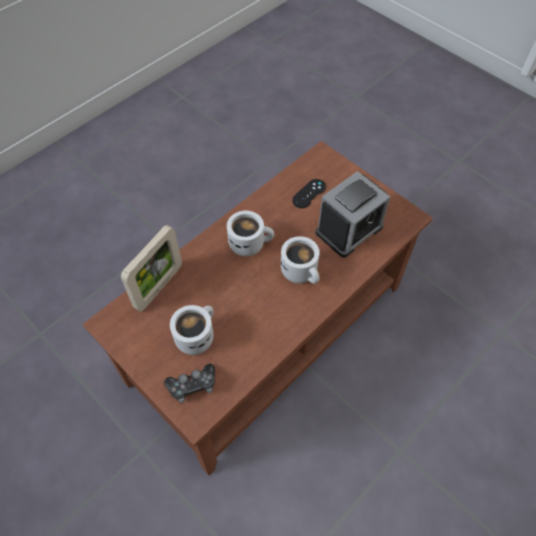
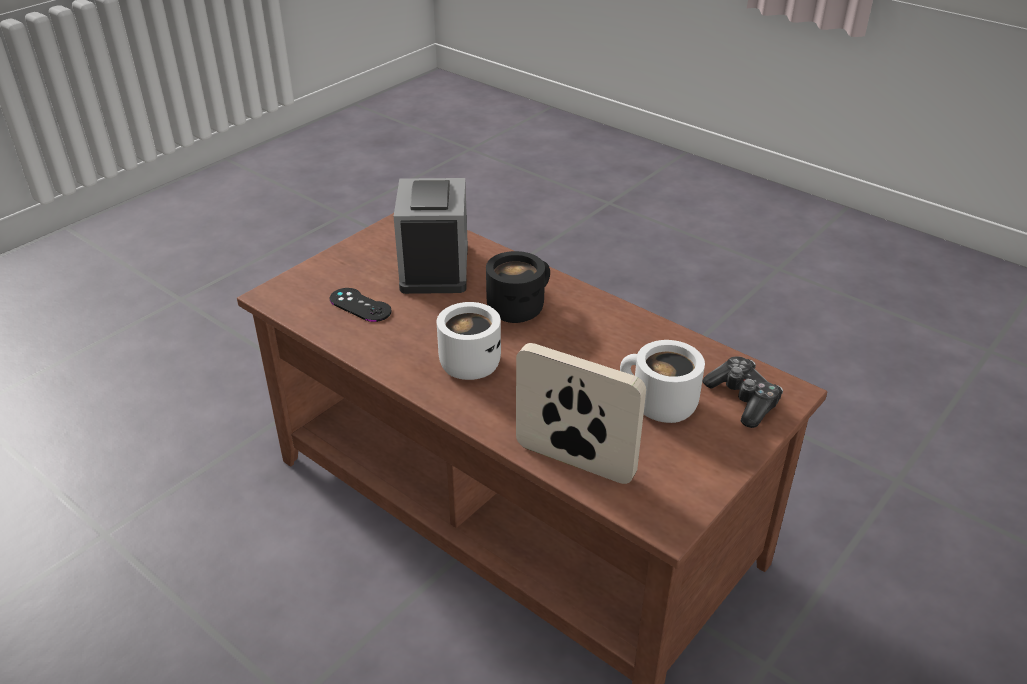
camera: 95 degrees left, 20 degrees down
(302, 272) = (517, 307): white mug -> black mug
(349, 229) = (434, 267): alarm clock -> alarm clock turned 45 degrees clockwise

